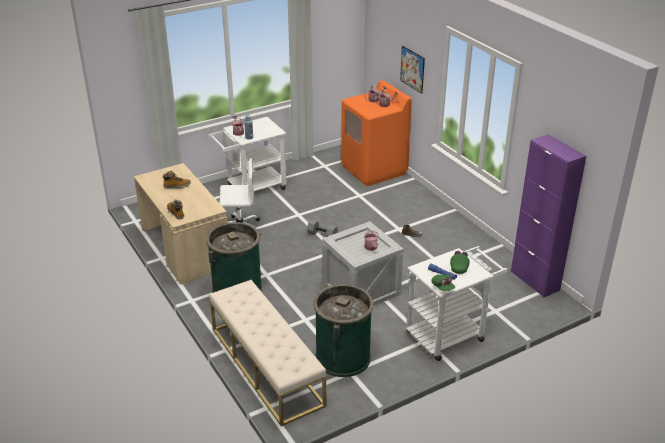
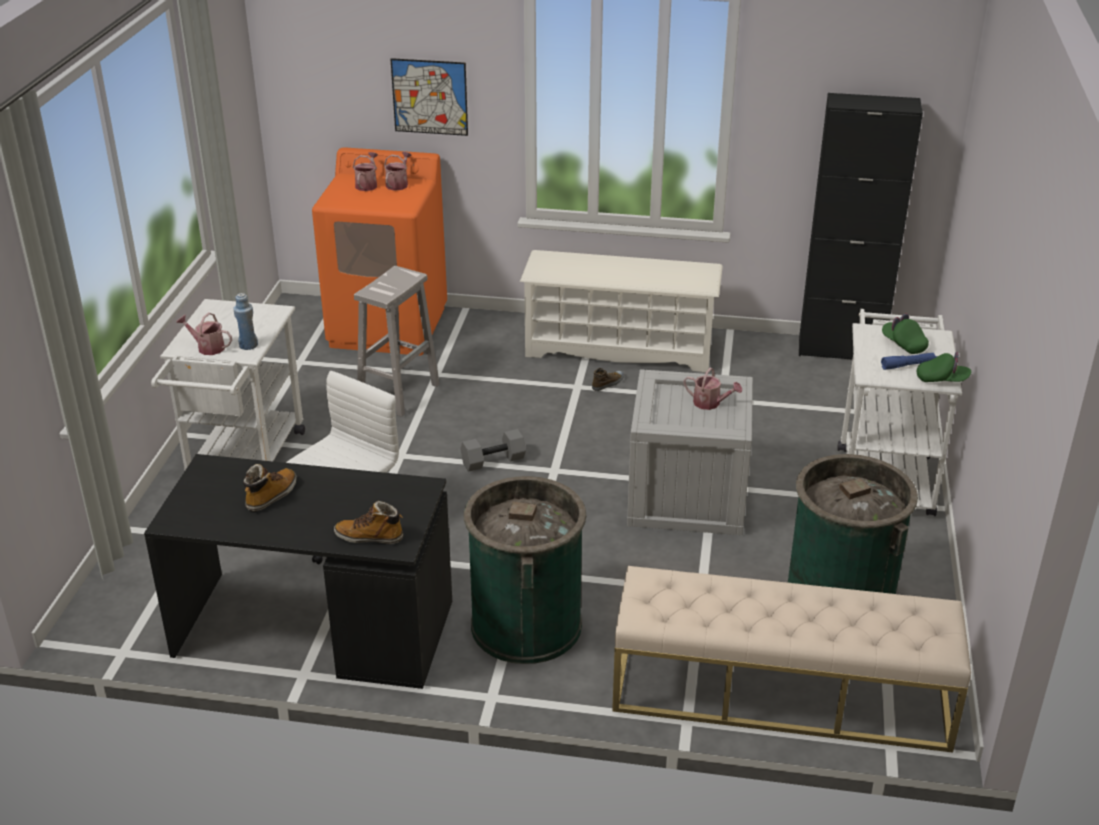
camera: 50 degrees left, 0 degrees up
(184, 248) = (312, 630): beige desk -> black desk
(336, 194) = (399, 392): none -> white stool
(442, 225) = (620, 348): none -> white shoe rack
(535, 281) = (840, 350): purple cabinet -> black cabinet

